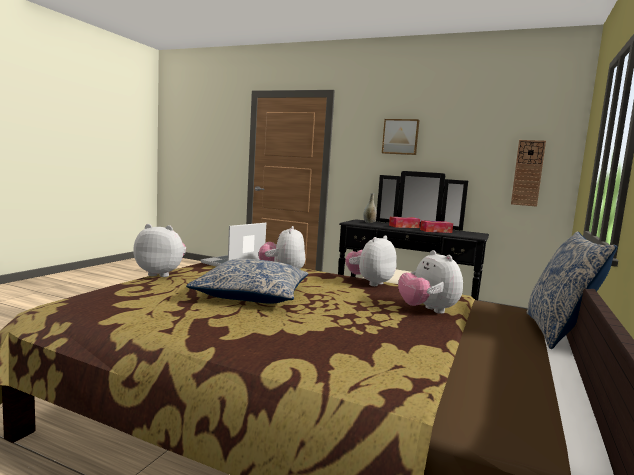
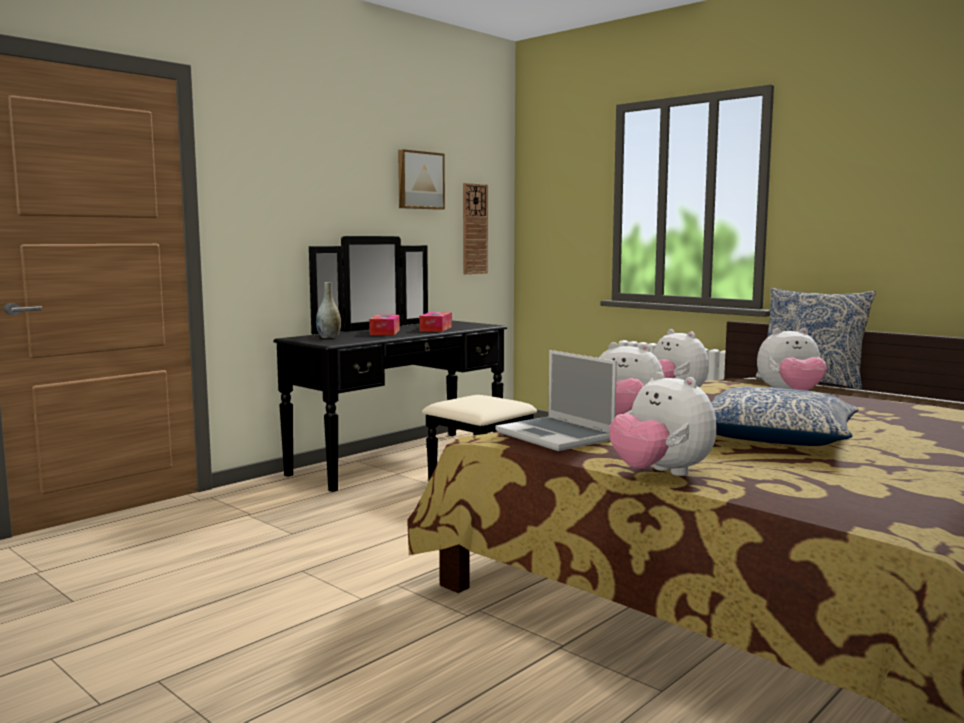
camera: 70 degrees left, 0 degrees up
(161, 274) = (660, 473): plush toy -> plush toy turned 60 degrees counterclockwise
(400, 137) = (324, 174): picture -> picture (419, 180)

